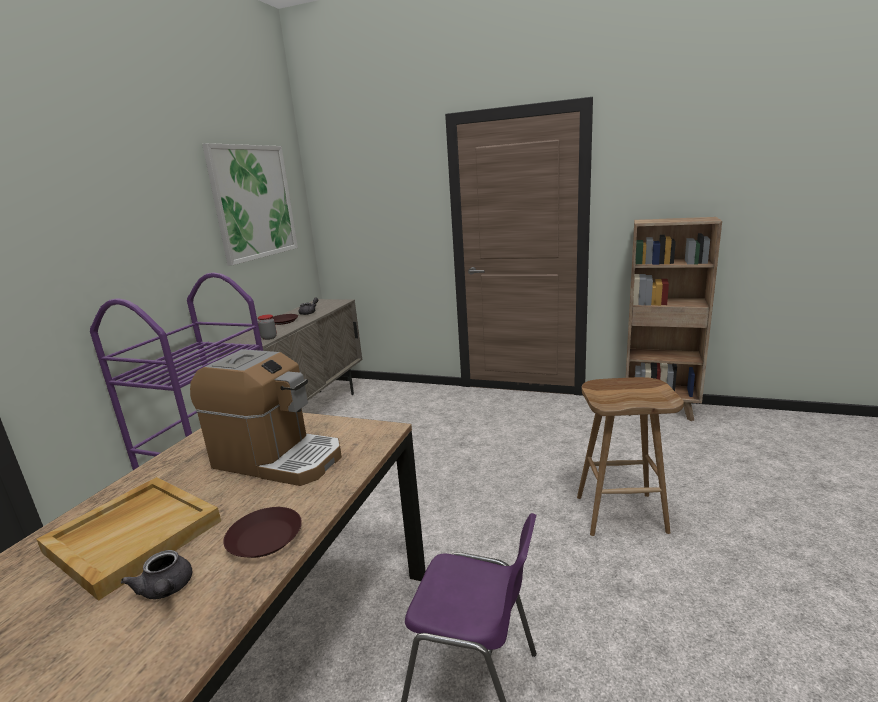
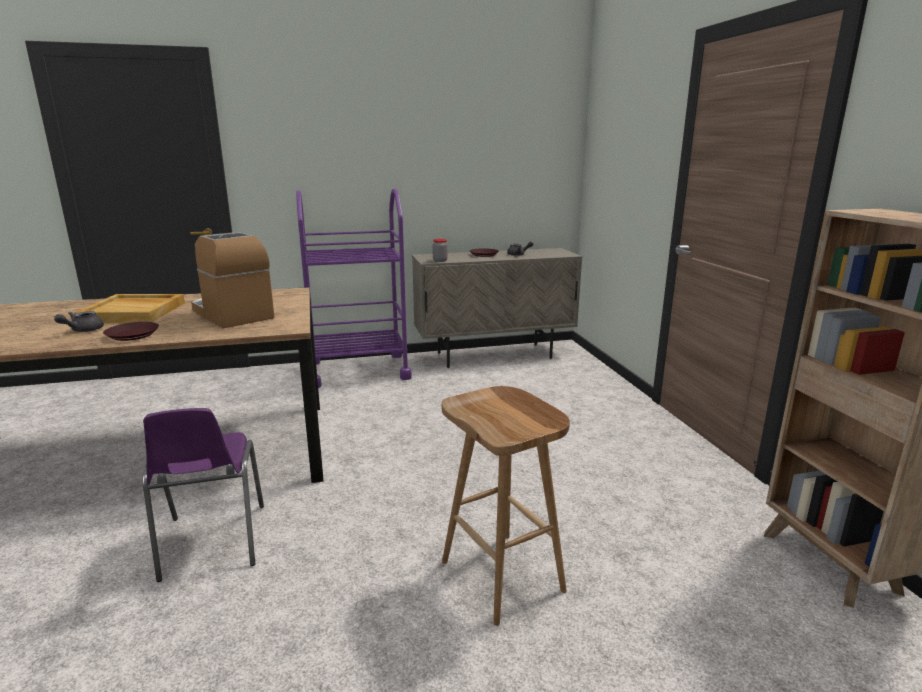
camera: 55 degrees right, 0 degrees up
(253, 202) = (498, 134): picture -> none
(278, 459) = (232, 314): coffee machine -> coffee machine turned 150 degrees clockwise

